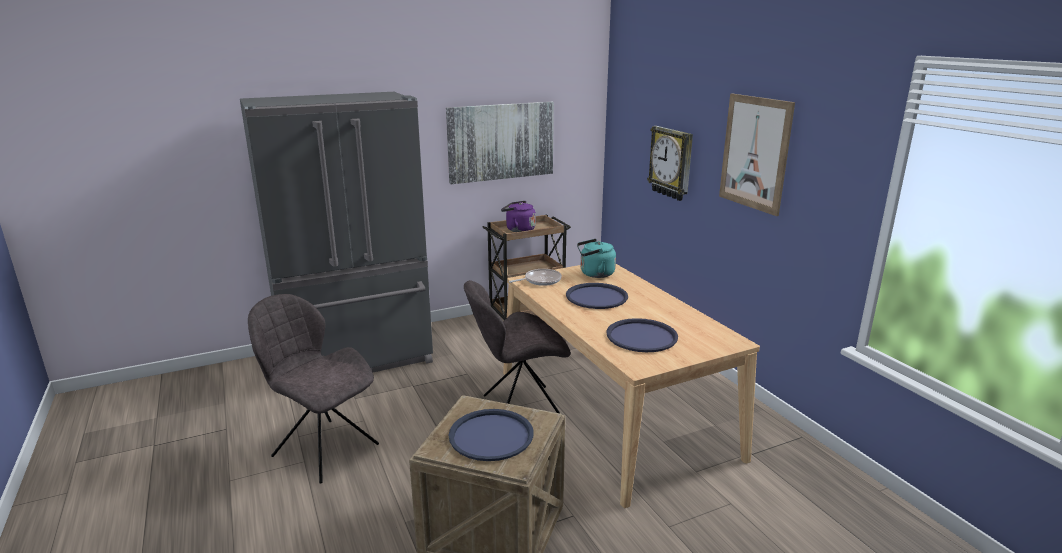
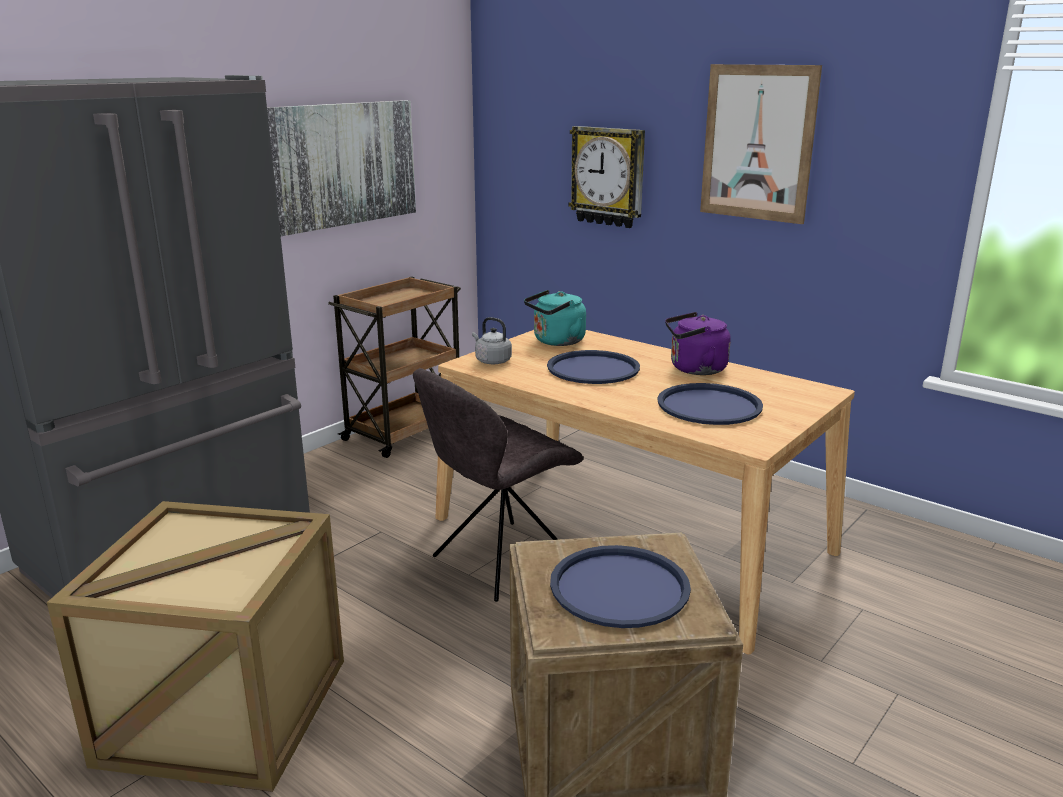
camera: 25 degrees left, 0 degrees up
(323, 449) = (224, 708): grey chair -> crate
(518, 229) = (385, 301): purple kettle -> purple kettle (694, 369)
(540, 280) = (491, 361): frying pan -> grey kettle

